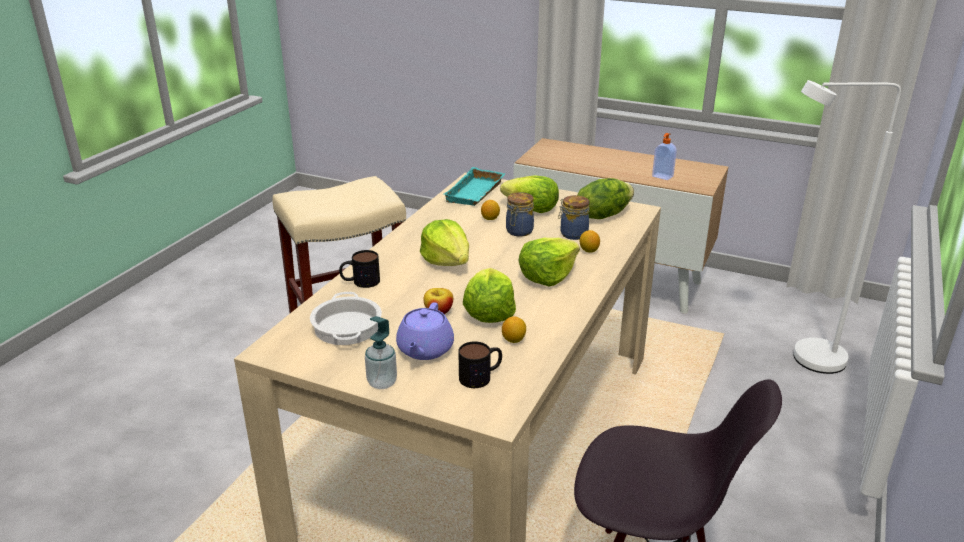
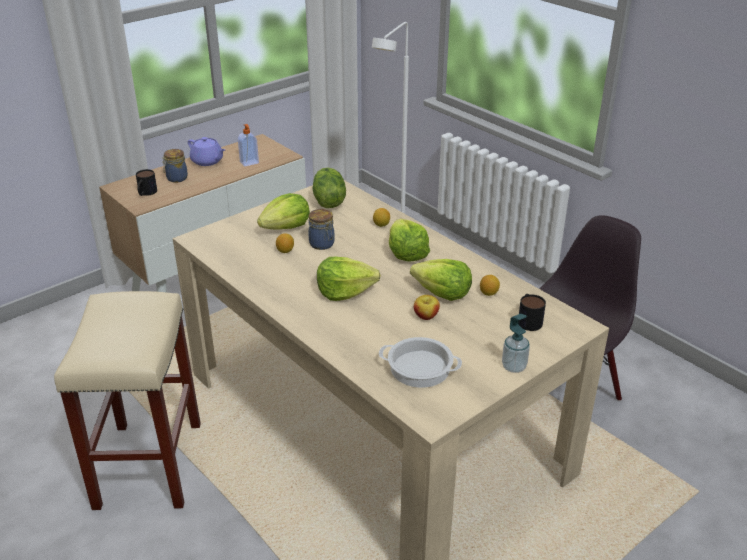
camera: 65 degrees left, 5 degrees up
(360, 282) = (345, 345): mug -> mug (146, 193)
(425, 350) = (479, 336): purple teapot -> purple teapot (208, 161)
(476, 193) = (226, 244): turquoise tray -> none
(572, 234) = (348, 223): jar -> jar (176, 178)

